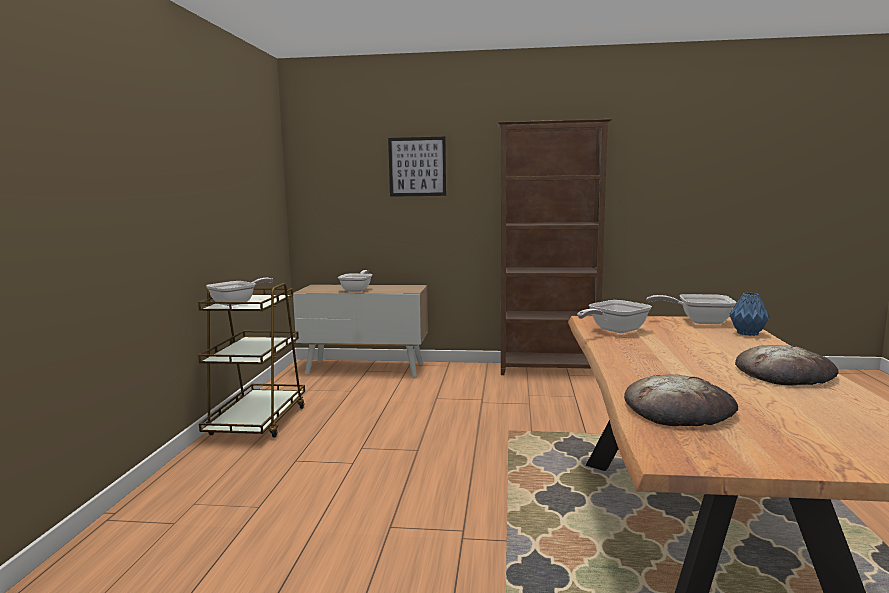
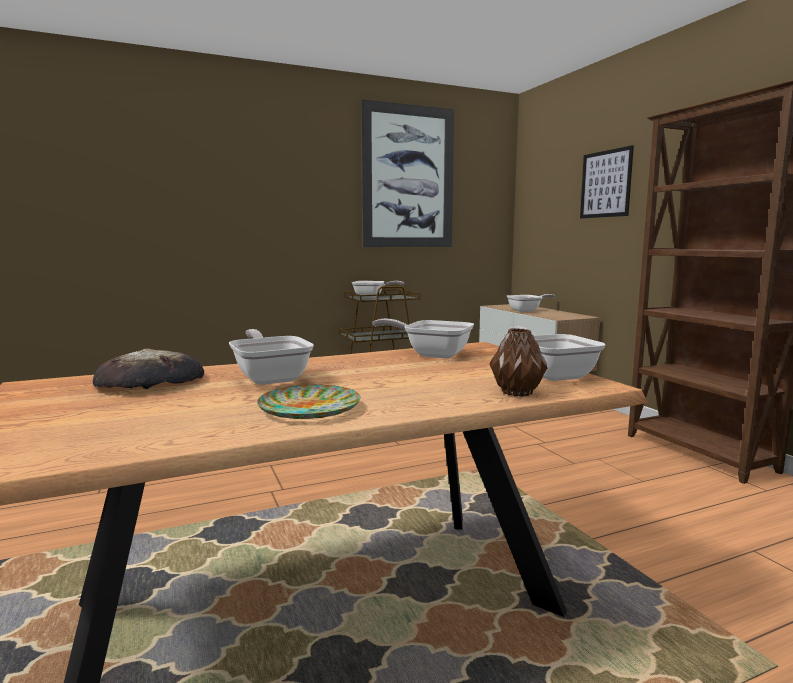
camera: 60 degrees right, 0 degrees up
(223, 147) = (408, 177): none -> picture
(677, 374) = (270, 377): none -> frying pan
(747, 333) = (517, 392): blue vase -> brown vase
(784, 373) = (310, 409): bread -> plate

